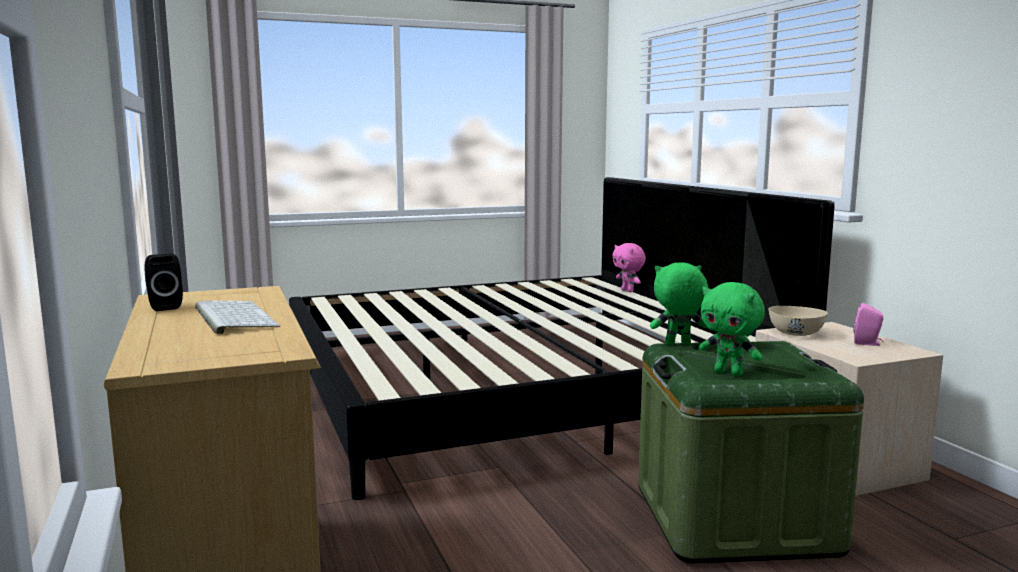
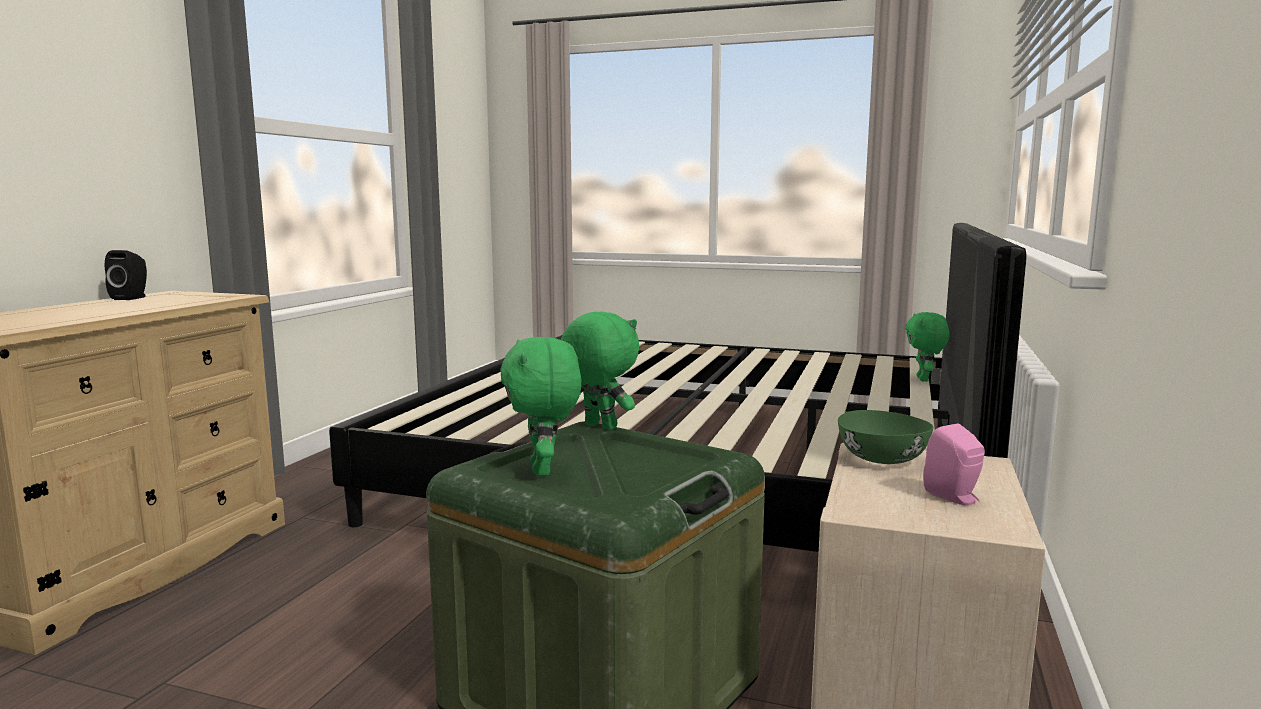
camera: 40 degrees right, 0 degrees up
(232, 317) = (115, 308): keyboard -> none
(628, 291) = (924, 379): pink plush toy -> green plush toy
(795, 334) = (881, 459): beige bowl -> green bowl

